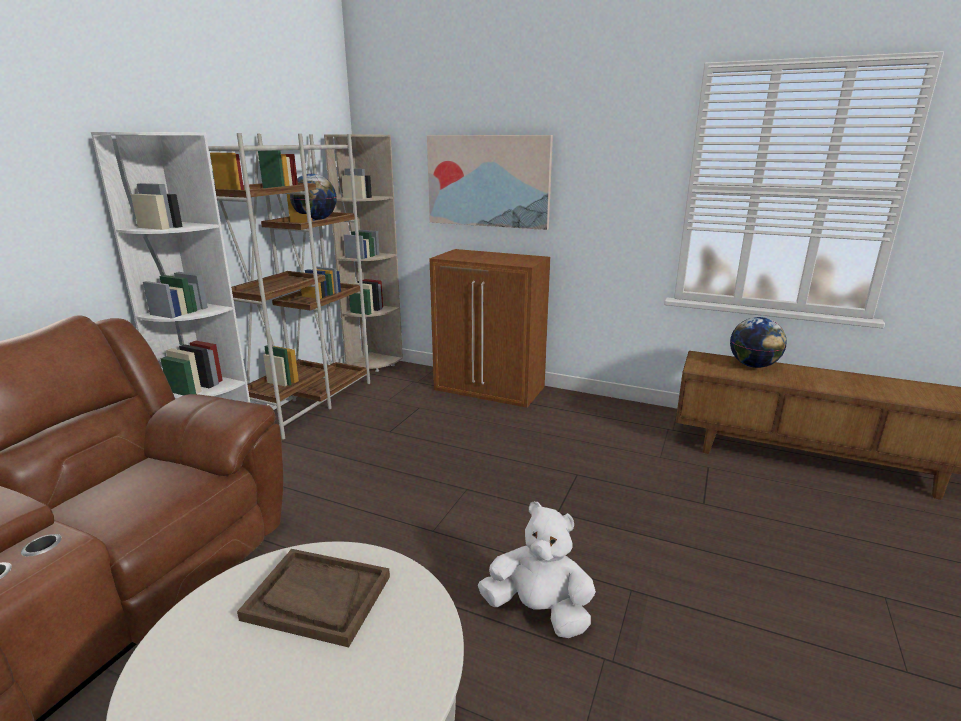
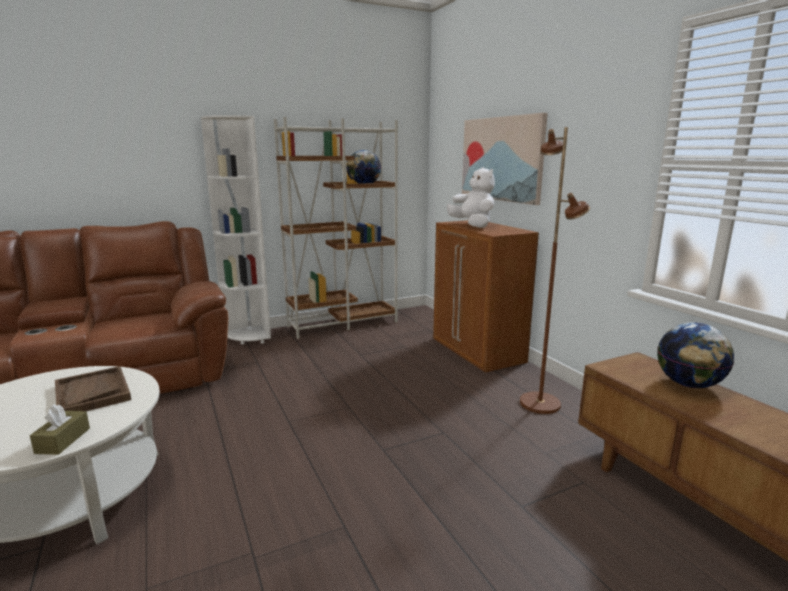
camera: 40 degrees right, 5 degrees down
(374, 367) = (416, 313): beige bookcase -> none
(422, 661) = (63, 440): none -> brown tissue box
(538, 611) = (265, 499): white plush toy -> white plush toy (473, 225)
(603, 419) = (540, 403): none -> brown floor lamp

